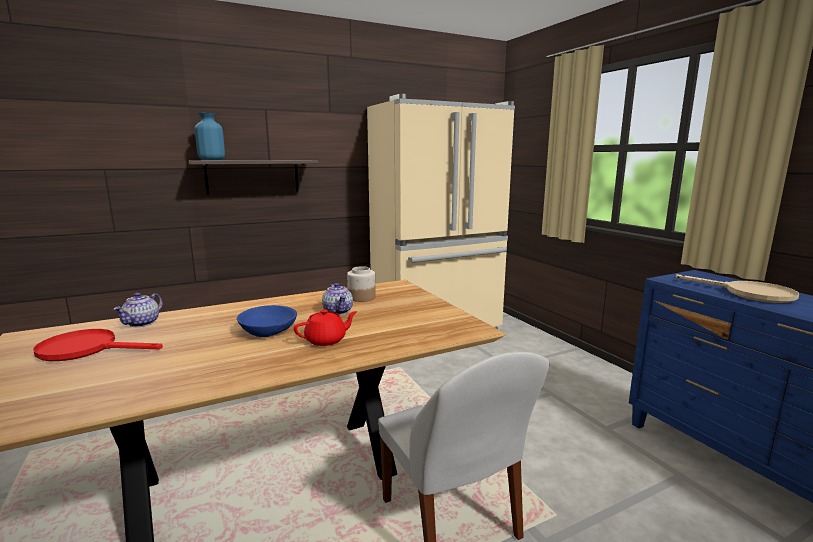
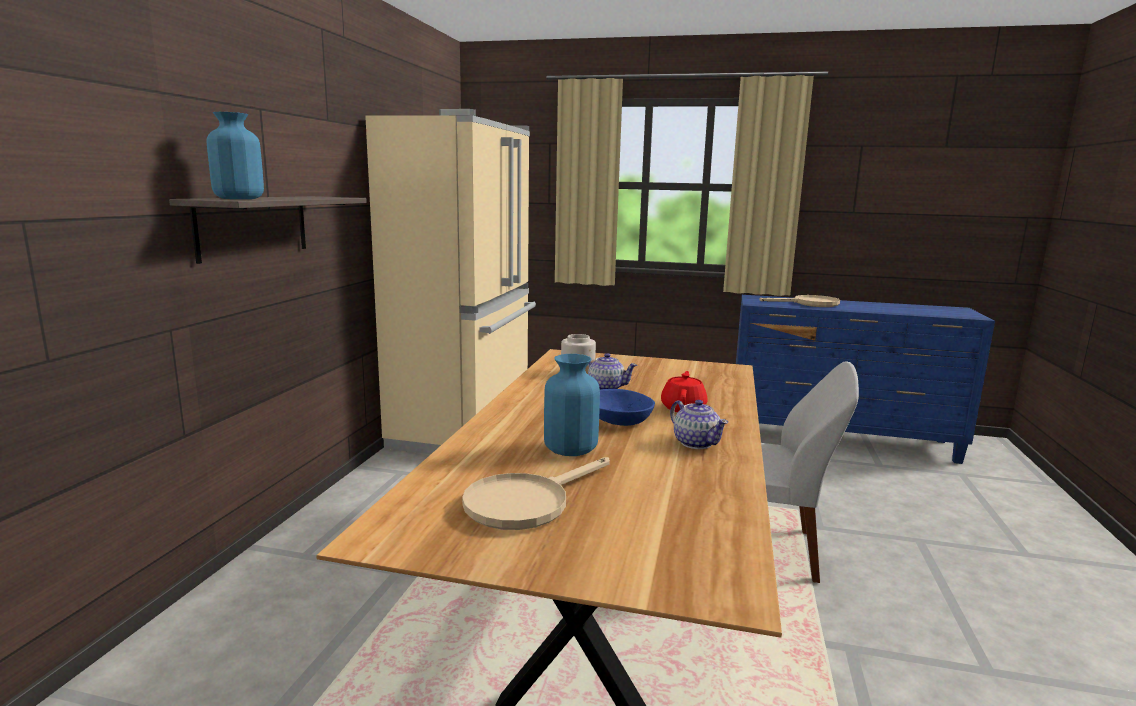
camera: 50 degrees left, 0 degrees up
(87, 349) = (526, 502): red frying pan -> beige frying pan
(142, 323) = (468, 464): teapot -> teapot (696, 443)
(190, 335) = (570, 449): none -> blue vase

